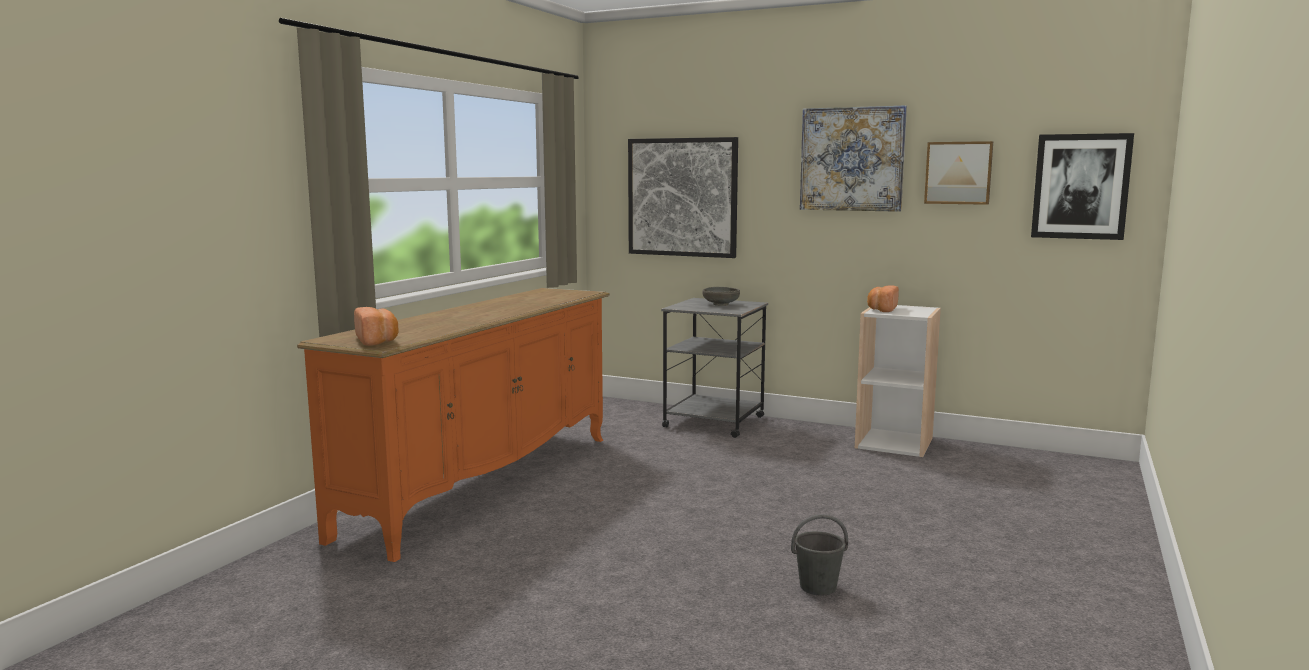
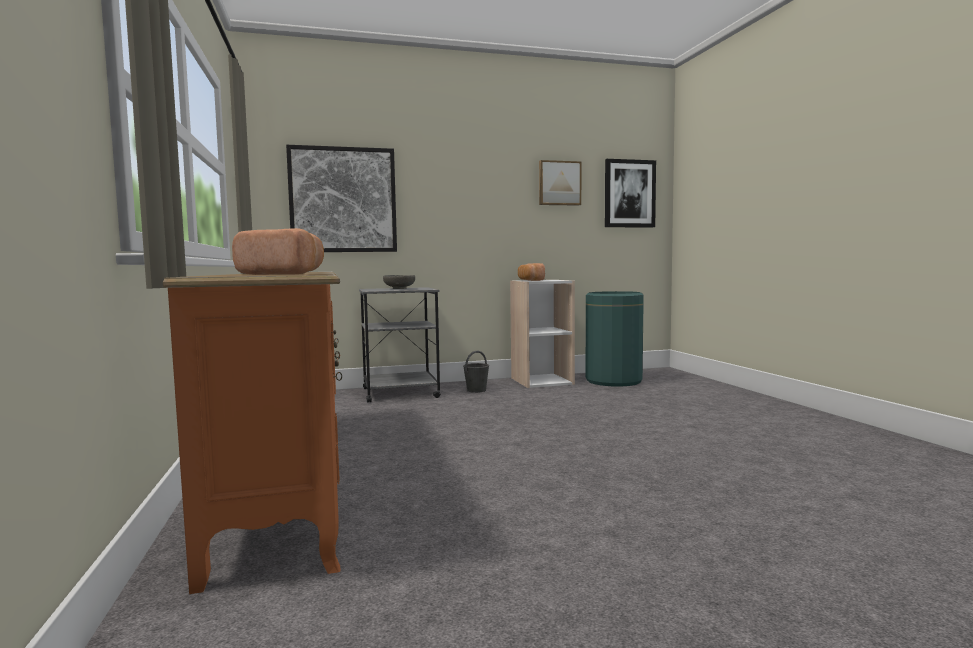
camera: 40 degrees left, 5 degrees down
(818, 587) = (703, 460): grey bucket -> grey bucket (476, 390)
(852, 159) = (486, 171): picture -> none
(987, 464) = (613, 381): none -> green trash can

